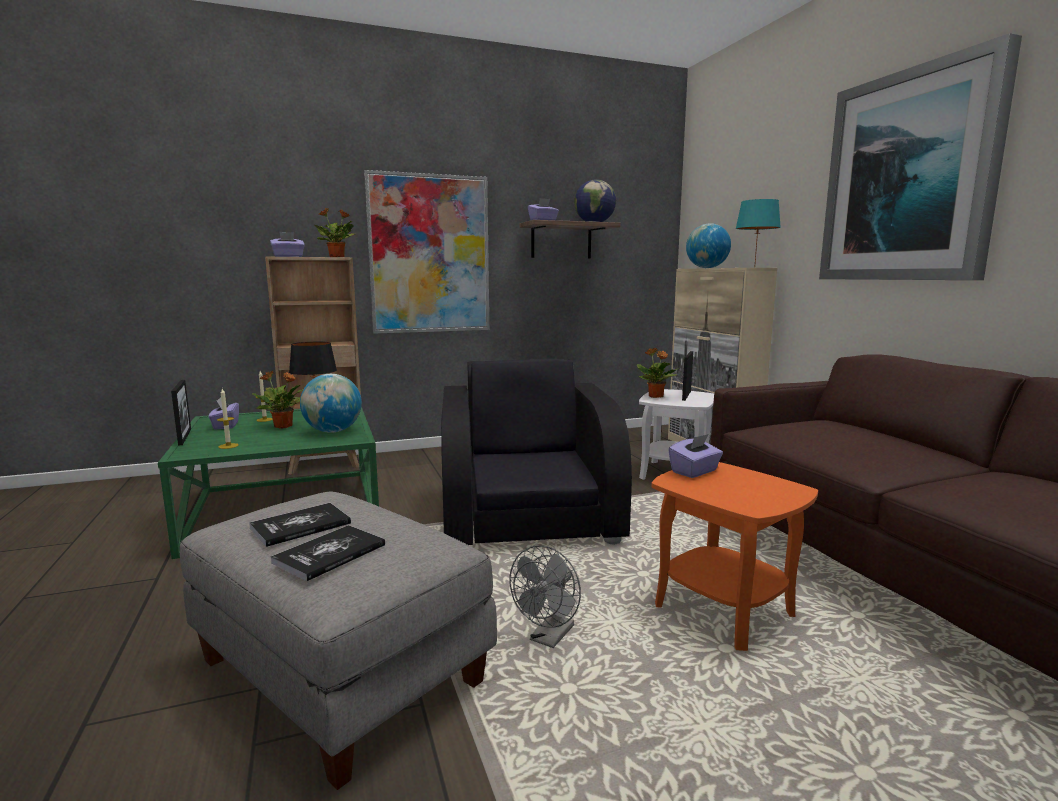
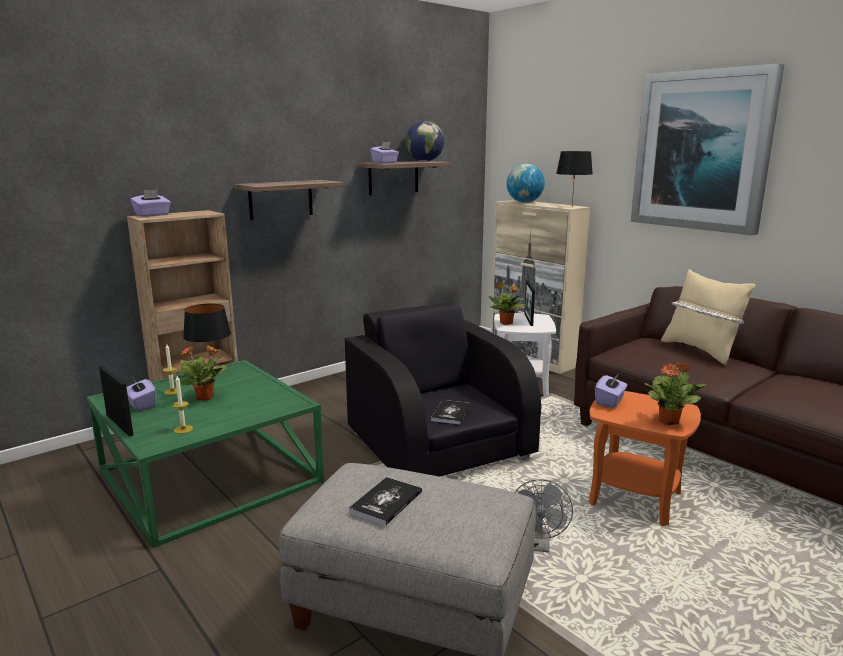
camera: 20 degrees left, 5 degrees up
(330, 554) = (442, 521): book -> book (451, 413)
(333, 431) = (264, 397): globe -> none
(337, 257) = (201, 212): potted plant -> potted plant (669, 421)
(429, 254) = (281, 199): picture -> shelf
(755, 267) = (572, 206): turquoise table lamp -> black table lamp
(879, 434) = (700, 350): none -> beige pillow

